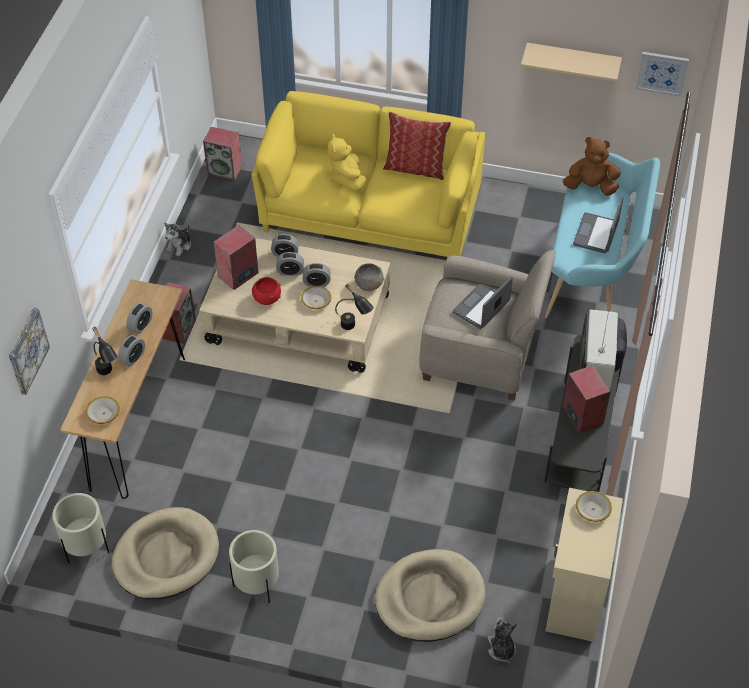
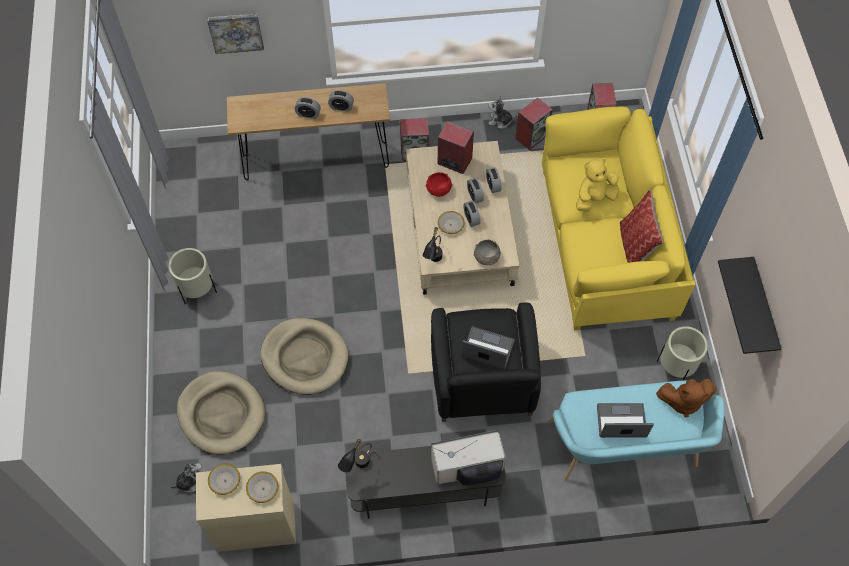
camera: 70 degrees right, 10 degrees up
(86, 548) = (196, 173): beige planter -> beige planter (675, 368)
(103, 413) = (249, 116): bowl -> bowl (225, 481)
(108, 374) = (287, 104): black table lamp -> black table lamp (357, 466)
(166, 556) = (204, 223): beige dog bed -> beige dog bed (305, 357)
(481, 354) = (482, 380): beige armchair -> black armchair
(572, 61) = (763, 309): beige shelf -> black shelf
(582, 415) = (404, 468): speaker -> speaker (531, 136)
(590, 187) = (683, 401): brown plush toy -> brown plush toy turned 105 degrees clockwise
(662, 73) = (790, 397): picture -> none

